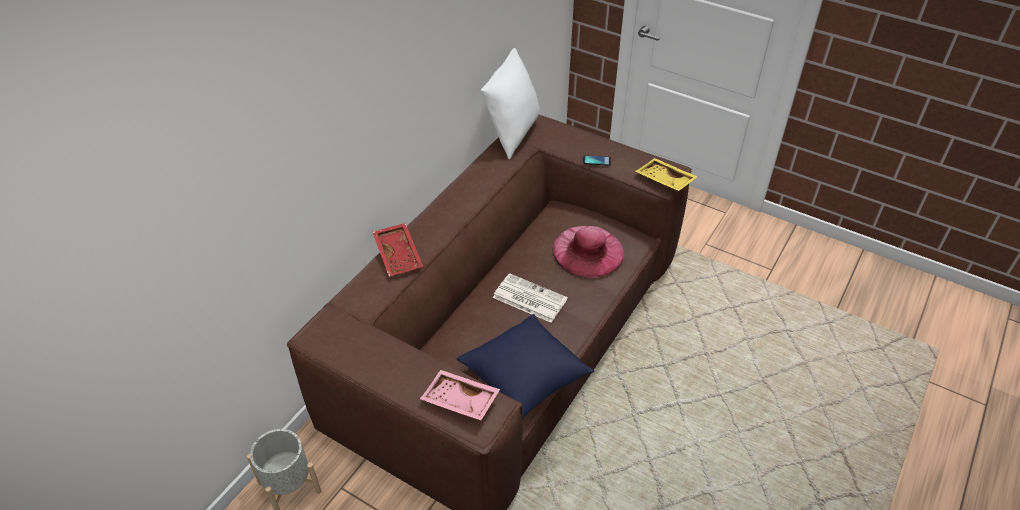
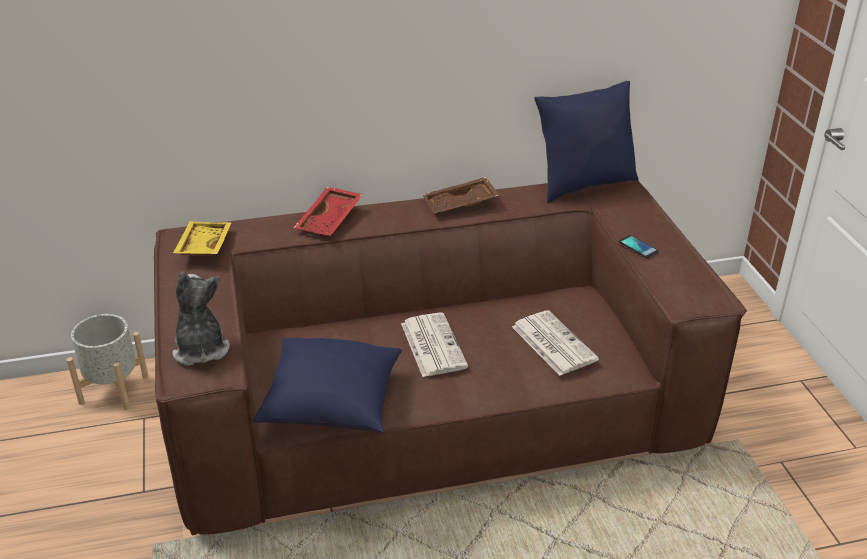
camera: 45 degrees right, 10 degrees down
(459, 401) = (200, 349): pink tray -> plush toy
(463, 192) = (460, 204): none -> brown tray
(511, 134) = (583, 184): white pillow -> blue pillow
(587, 251) = (552, 343): pink hat -> newspaper
(664, 181) = (690, 303): yellow tray -> yellow tray (203, 246)

